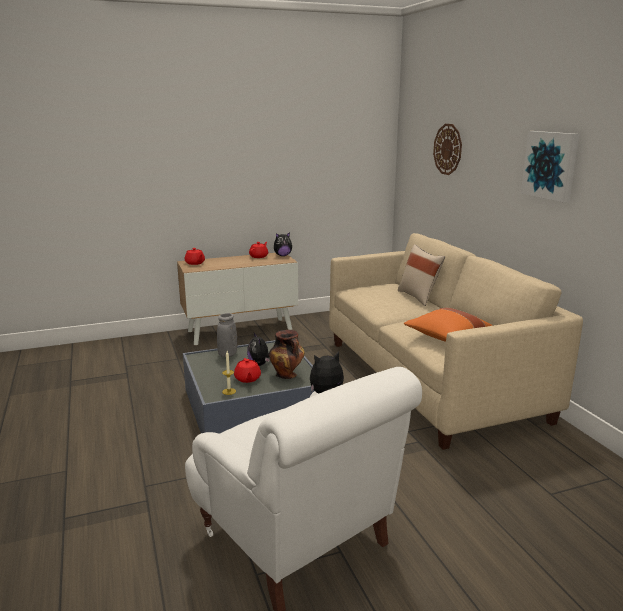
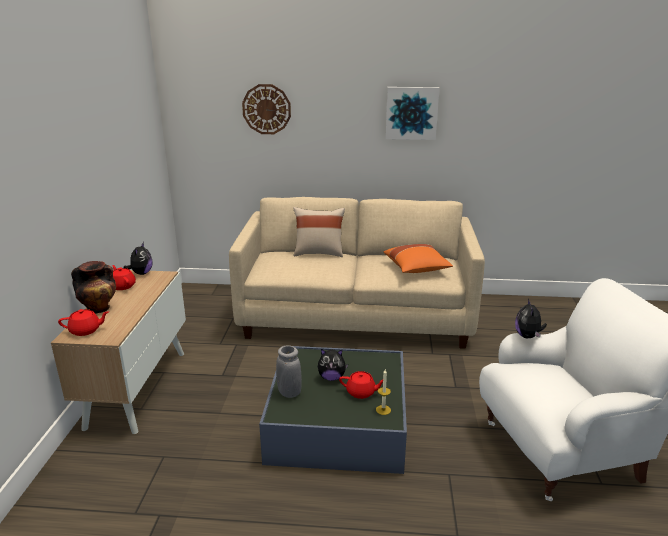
camera: 65 degrees left, 5 degrees up
(287, 375) = (369, 368): vase -> vase (100, 309)

